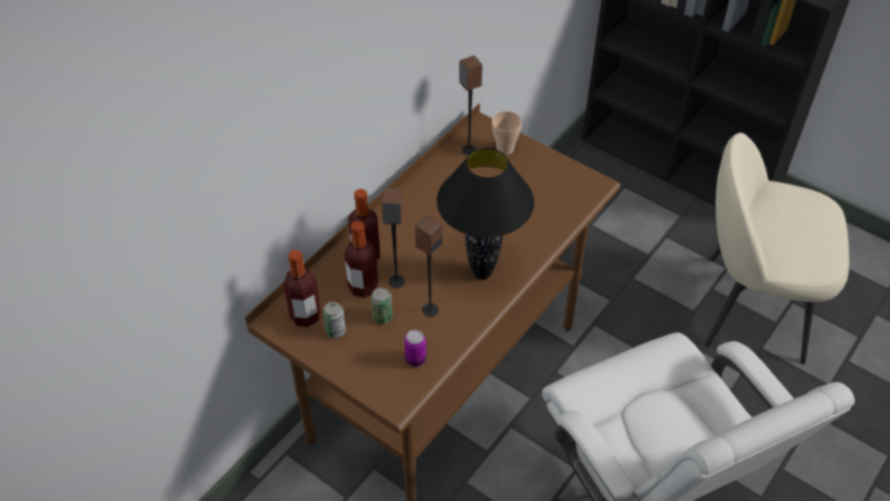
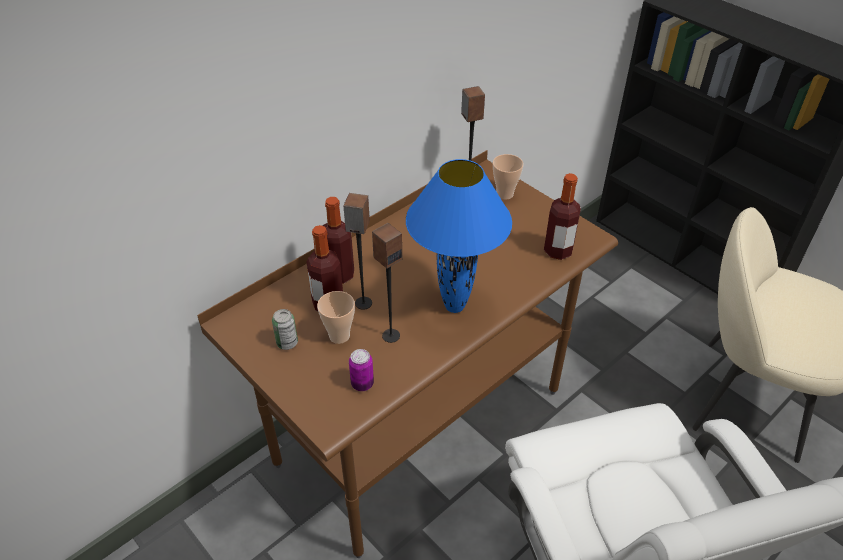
camera: 10 degrees right, 5 degrees down
(305, 316) = (261, 324): bottle -> bottle (558, 251)
(382, 317) = (339, 336): can -> cup
(481, 273) = (453, 306): black table lamp -> blue table lamp

